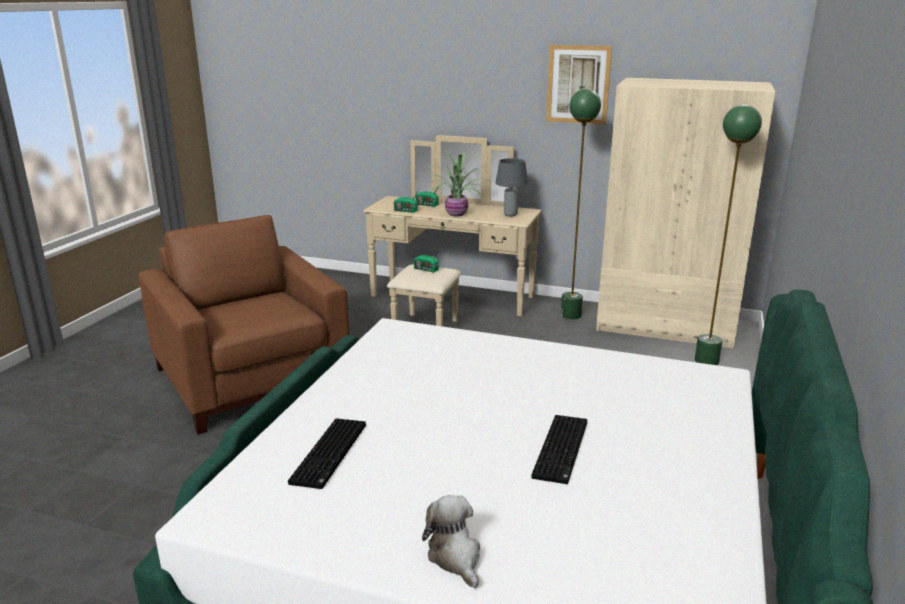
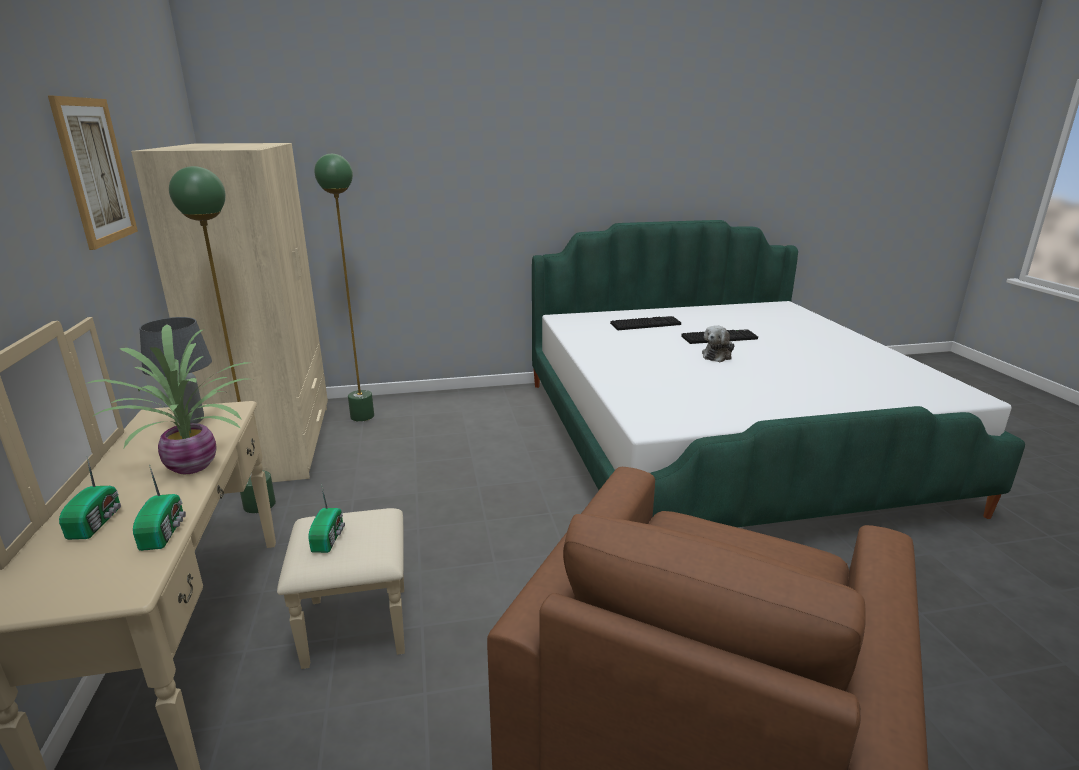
camera: 120 degrees left, 0 degrees up
(330, 454) = (853, 386): keyboard -> keyboard (645, 324)
(455, 557) = (842, 341): plush toy -> plush toy (718, 355)

